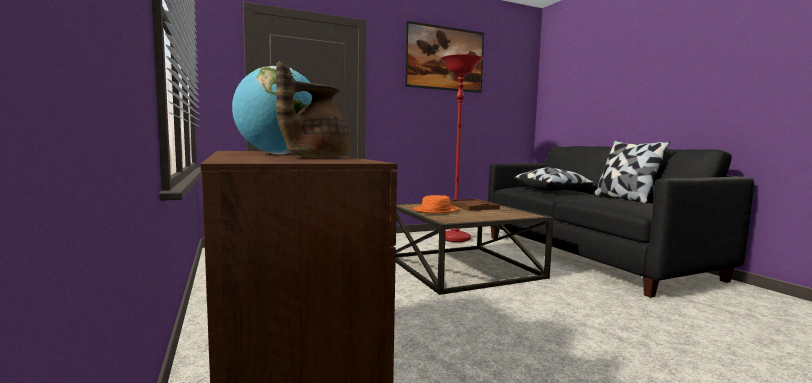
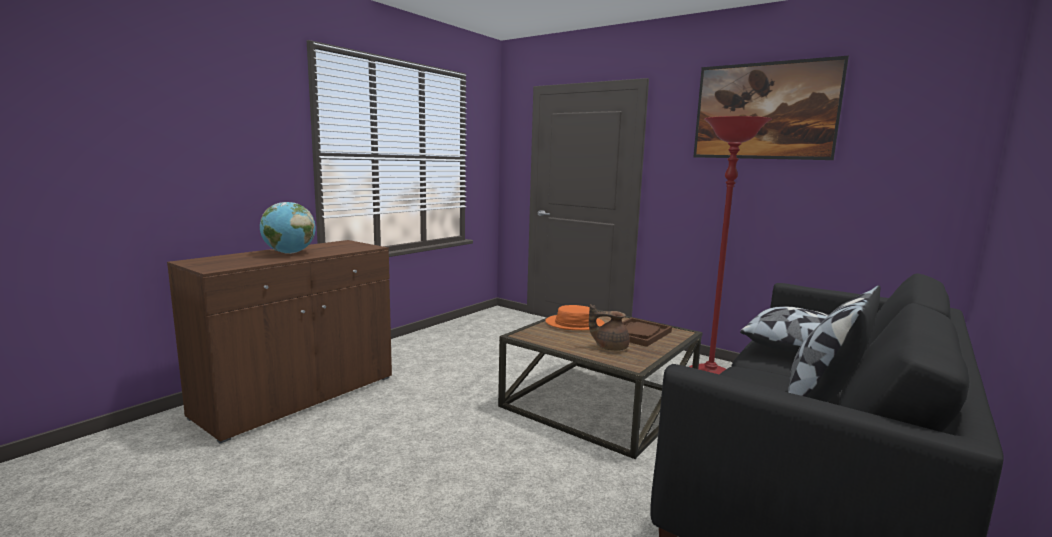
camera: 60 degrees right, 5 degrees up
(315, 158) = (243, 261): brown teapot -> brown teapot (610, 347)

